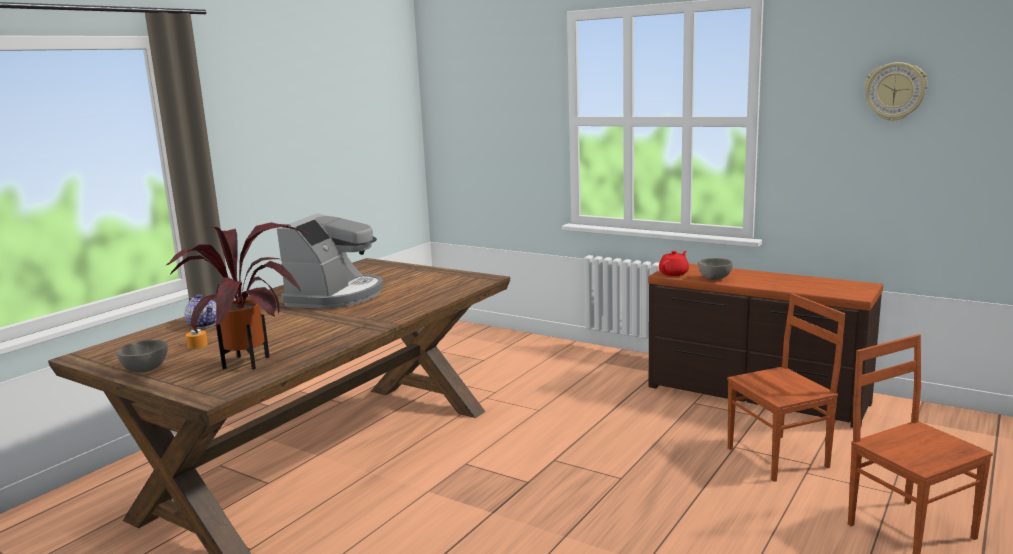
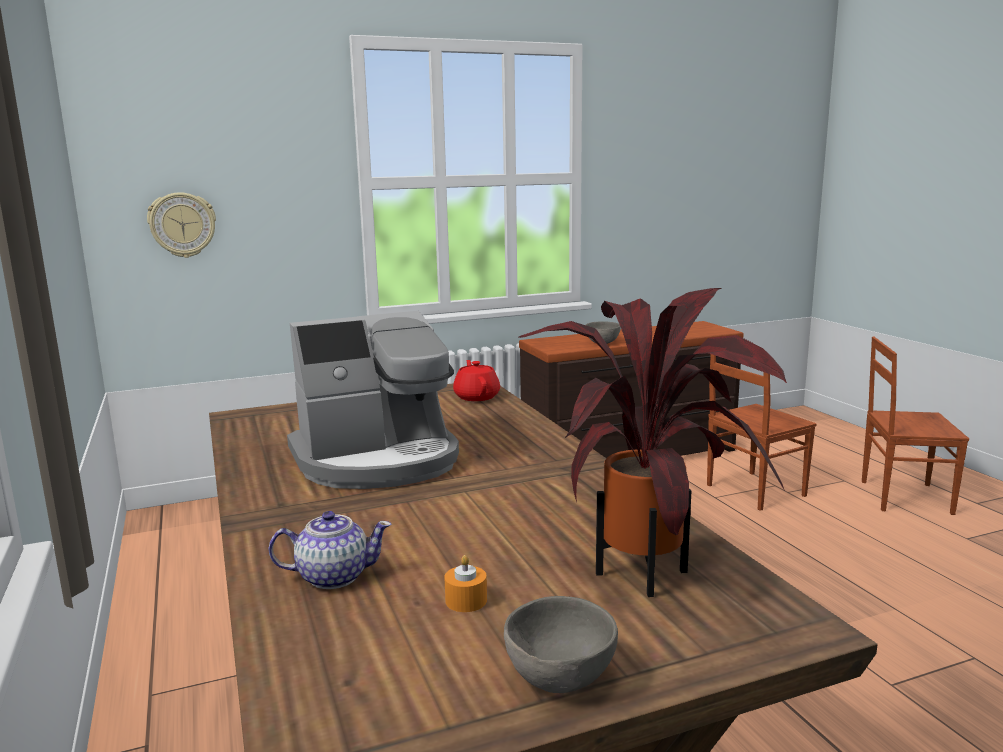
camera: 55 degrees left, 0 degrees up
(336, 296) = (378, 460): coffee machine -> coffee machine turned 105 degrees clockwise
(674, 273) = (559, 347): red teapot -> red teapot (476, 396)
(779, 458) = (753, 490): brown chair -> brown chair turned 135 degrees counterclockwise
(895, 91) = (690, 147): wall clock -> wall clock (182, 225)

